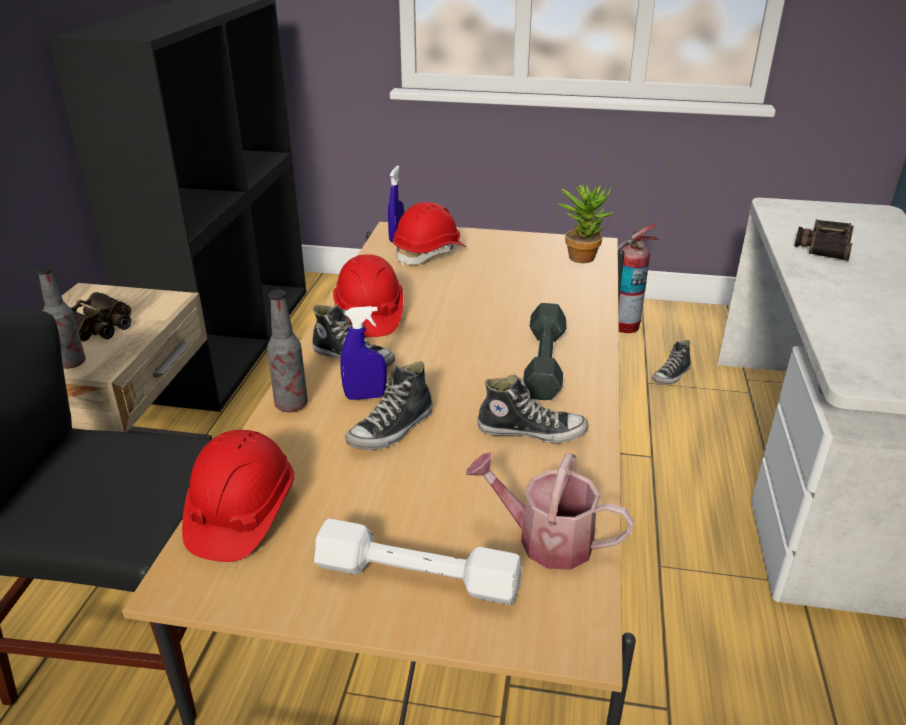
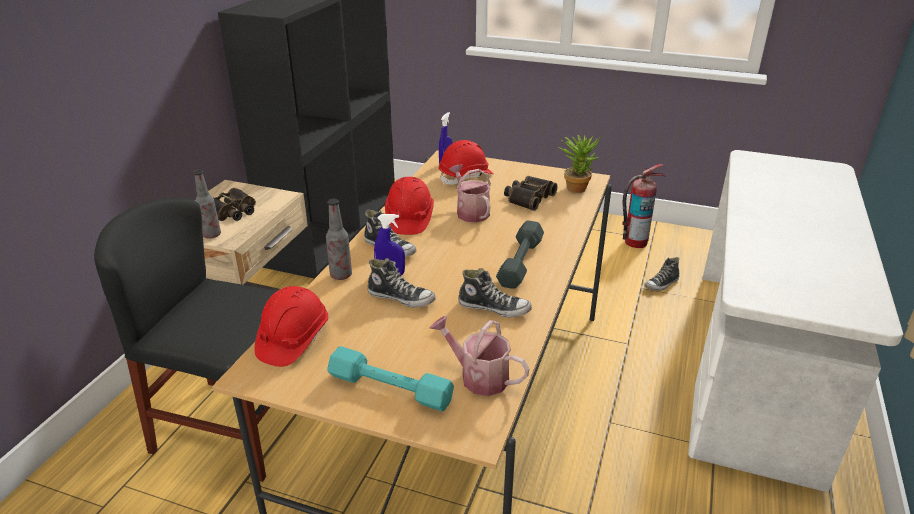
camera: 10 degrees right, 0 degrees up
(392, 430) = (401, 298): shoe -> shoe turned 120 degrees counterclockwise
(417, 576) = (390, 388): white dumbbell -> turquoise dumbbell
(451, 298) = (470, 212): none -> watering can
(823, 247) = (770, 193): binoculars -> binoculars (528, 198)

